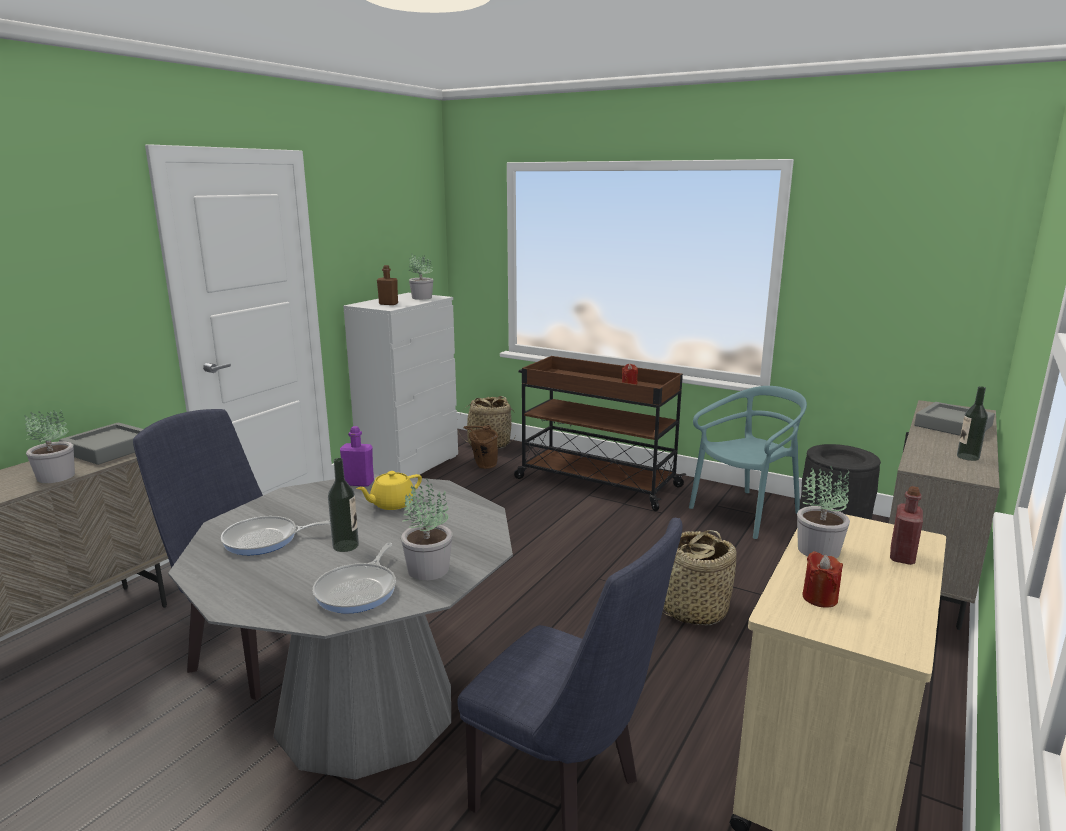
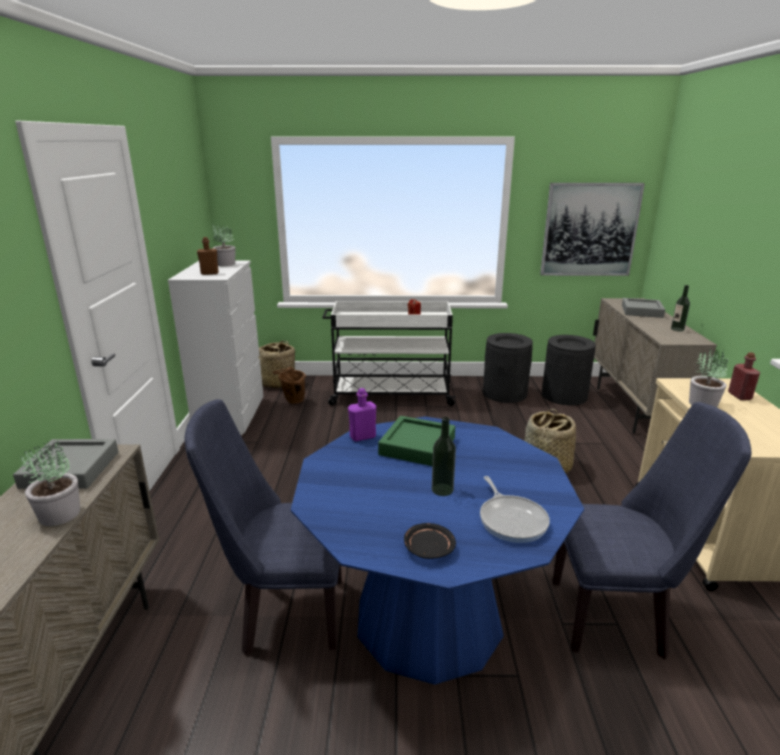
camera: 30 degrees left, 5 degrees up
(248, 586) = (428, 548): none -> black plate
(265, 540) = (373, 506): frying pan -> none
(366, 710) = (429, 618): grey dining table -> blue dining table
(392, 504) = (417, 446): yellow teapot -> green tray
(427, 569) = (527, 487): potted plant -> none
(595, 482) = (389, 394): brown cart -> white cart
(746, 513) = (505, 393): turquoise chair -> black trash can
(819, 598) = (748, 432): red candle -> none
(908, 295) = (589, 230): none -> picture

